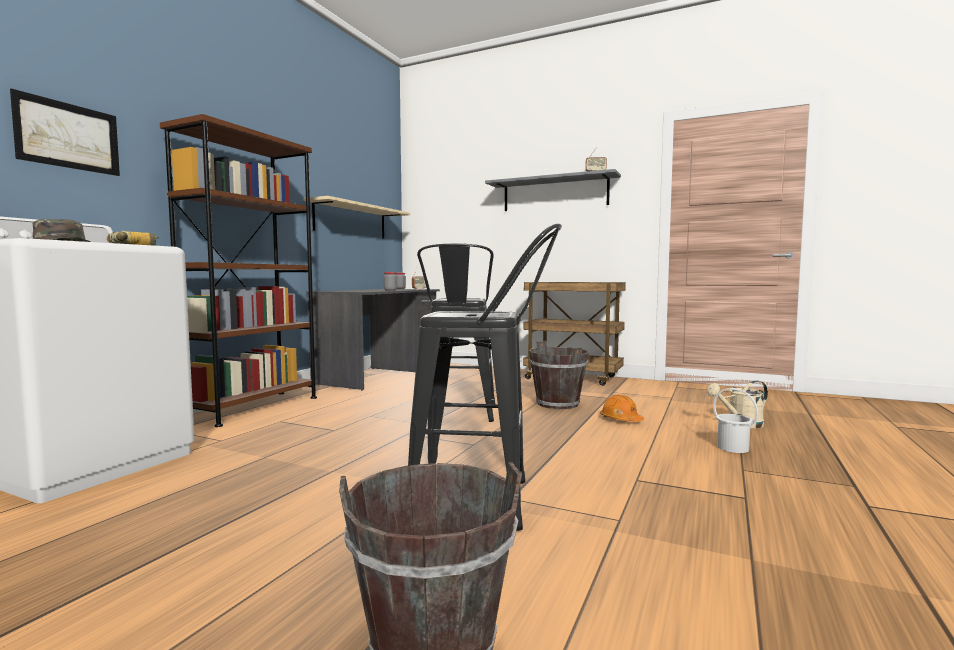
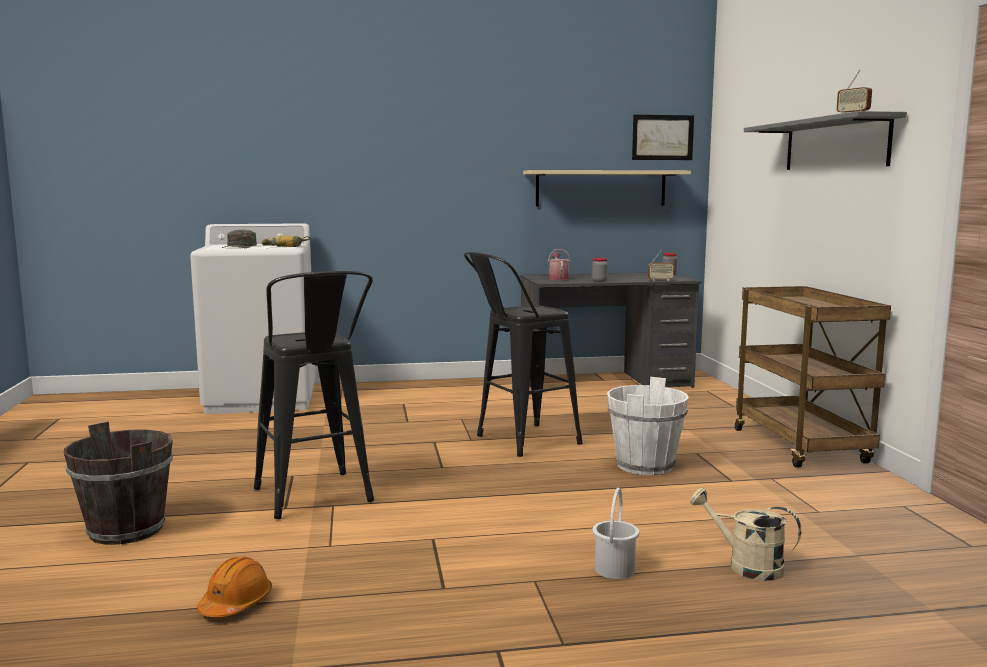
camera: 55 degrees right, 5 degrees up
(68, 136) = (289, 157): picture -> picture (662, 137)
(253, 407) = (423, 387): brown bookcase -> none
(352, 290) = (558, 278): none -> watering can
(558, 404) = (645, 465): brown bucket -> white bucket
(620, 420) = (633, 502): orange hard hat -> orange hard hat (236, 603)

